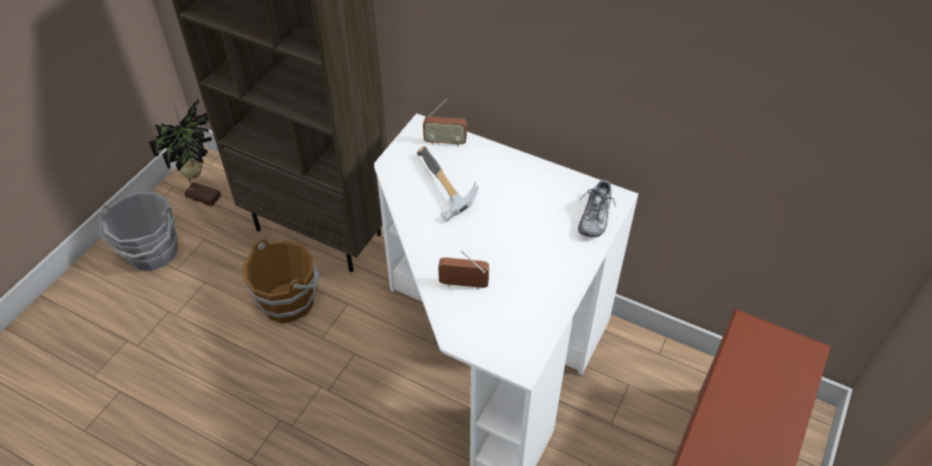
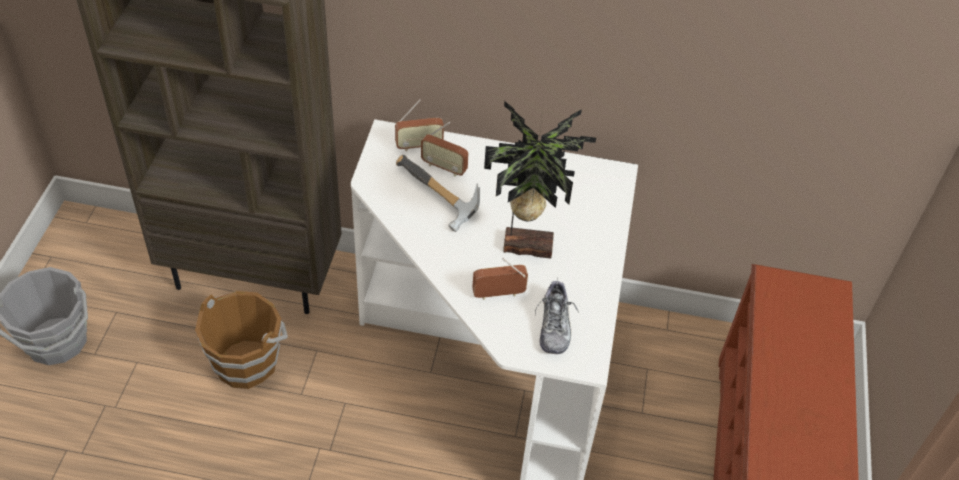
camera: 20 degrees left, 0 degrees up
(204, 195) = (94, 260): potted plant -> potted plant (527, 243)
(459, 164) = (444, 167): none -> radio
(595, 216) = (604, 196): shoe -> shoe (554, 325)

